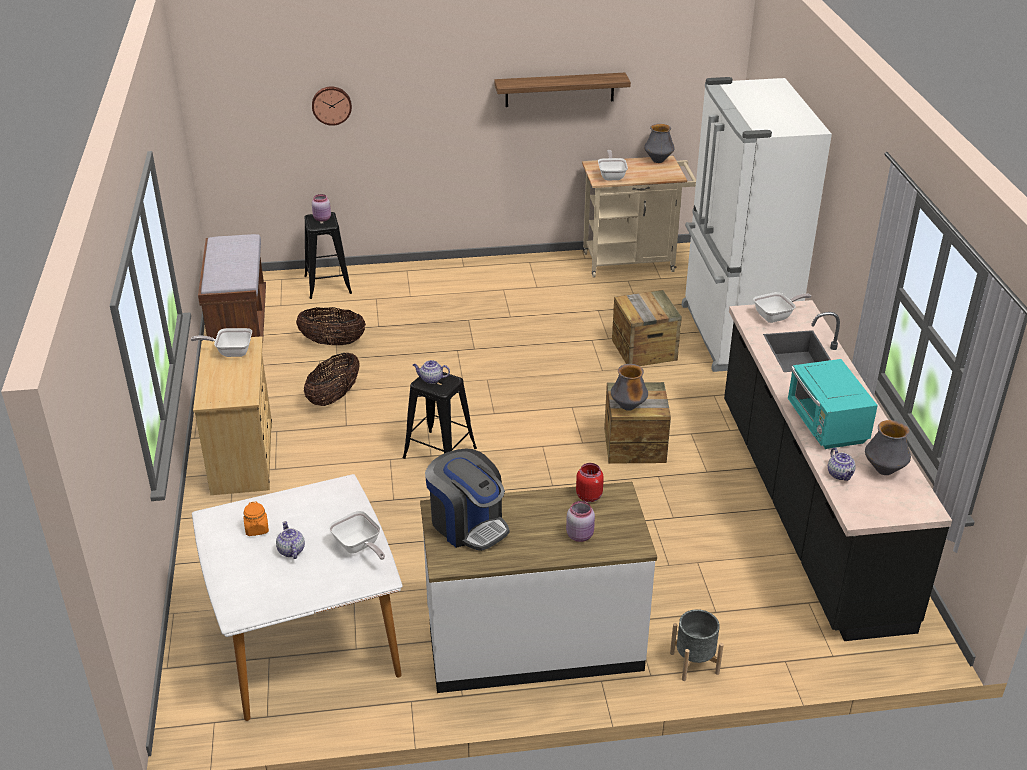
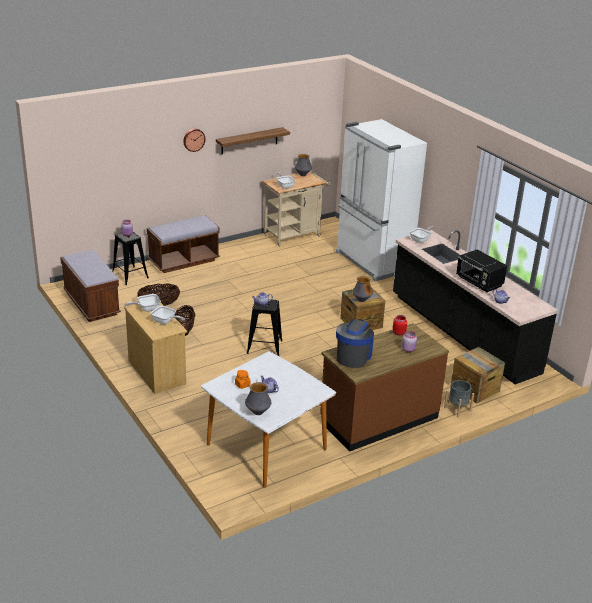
camera: 25 degrees left, 5 degrees down
(331, 105) = (126, 165): wall clock -> wall clock (193, 139)
(358, 547) = (301, 381): frying pan -> frying pan (165, 322)
(425, 275) = (184, 261): none -> brown bench
(468, 524) = (353, 356): coffee machine -> coffee machine turned 90 degrees counterclockwise
(533, 642) = (378, 419): white counter -> brown counter
(644, 350) = (332, 277): crate -> crate (475, 389)
(826, 425) = (479, 282): turquoise microwave -> black microwave
(883, 470) = (517, 296): vase -> vase (258, 412)

